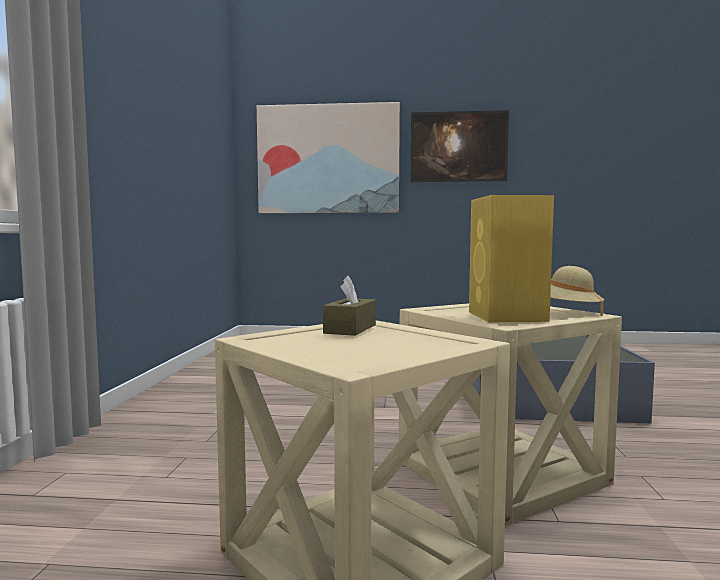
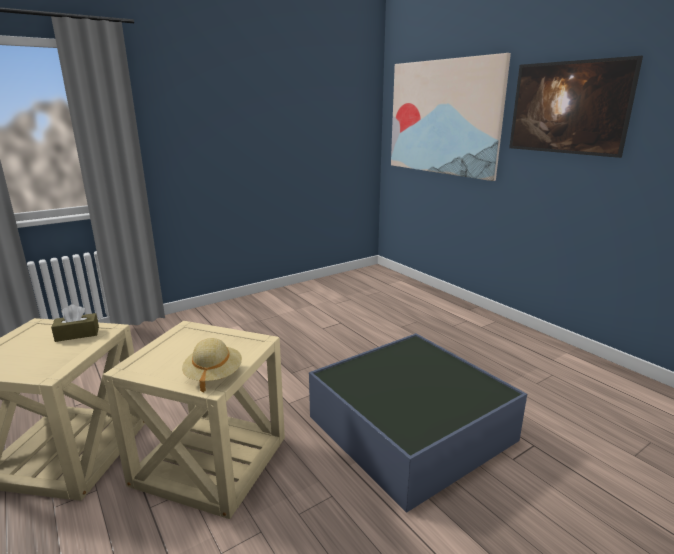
camera: 50 degrees right, 15 degrees up
(507, 317) = (166, 360): yellow speaker -> none

